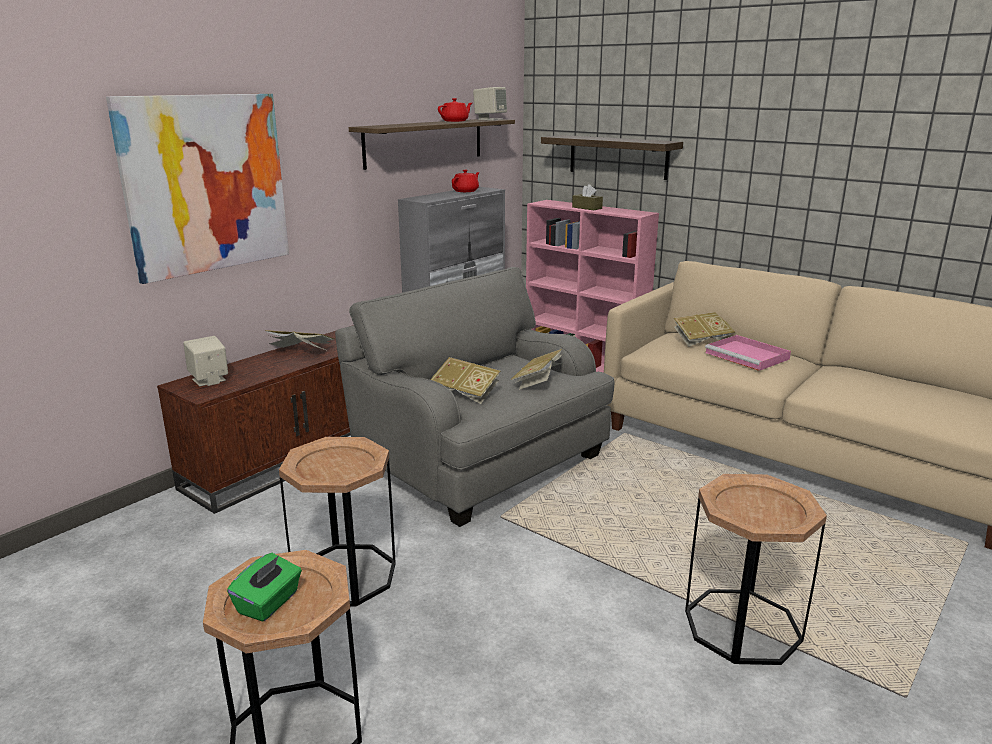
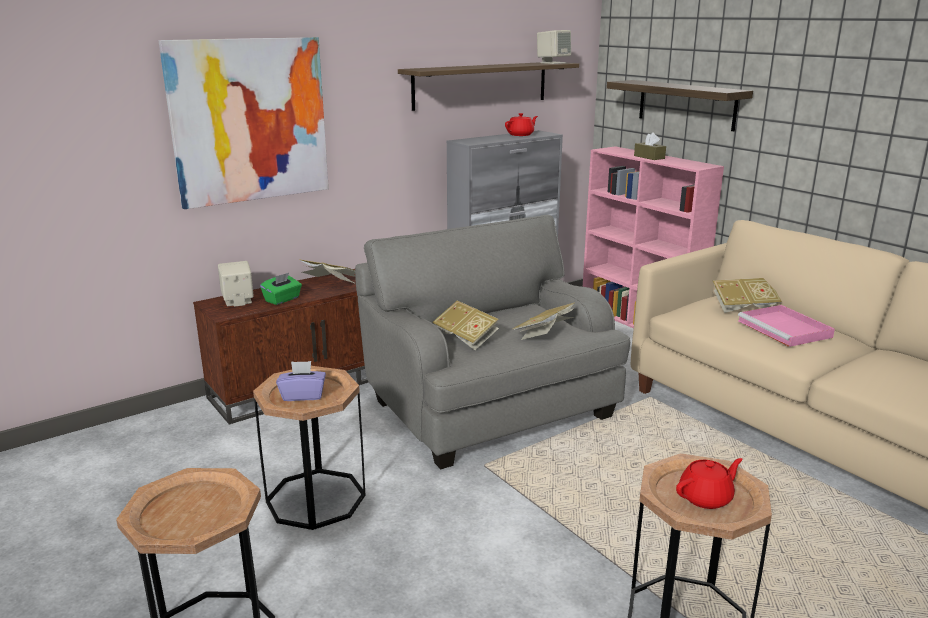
camera: 15 degrees right, 0 degrees up
(269, 603) = (181, 512): green tissue box -> green tissue box (282, 299)
(332, 467) = (303, 395): none -> purple tissue box
(455, 121) = (513, 64): red teapot -> red teapot (706, 497)

